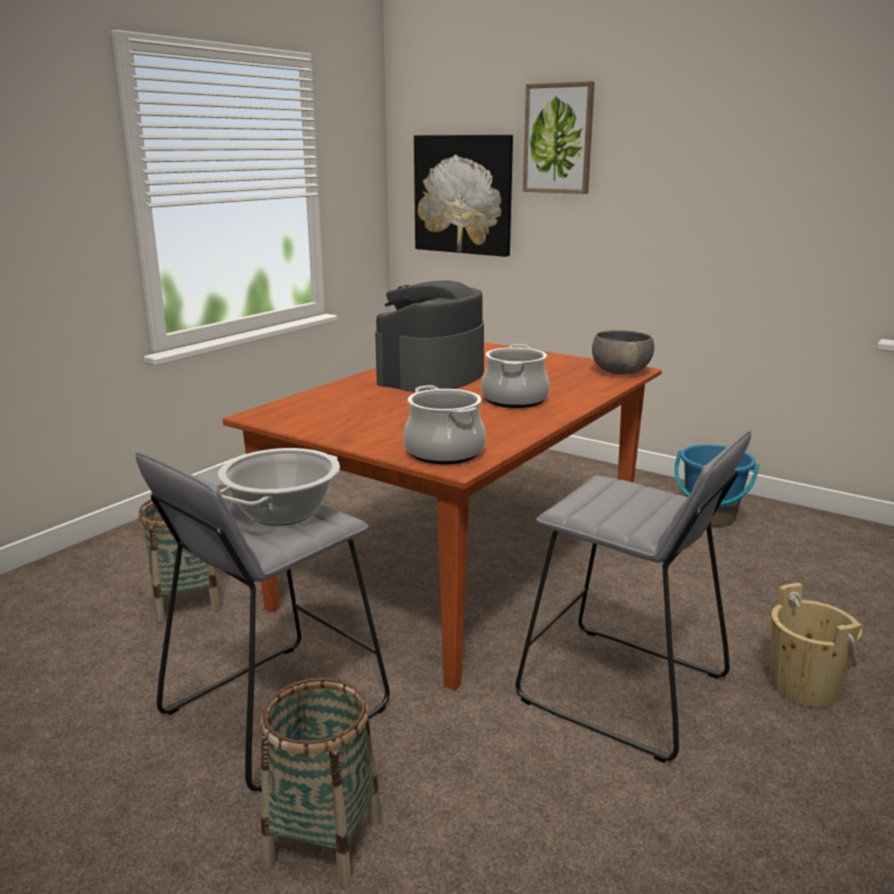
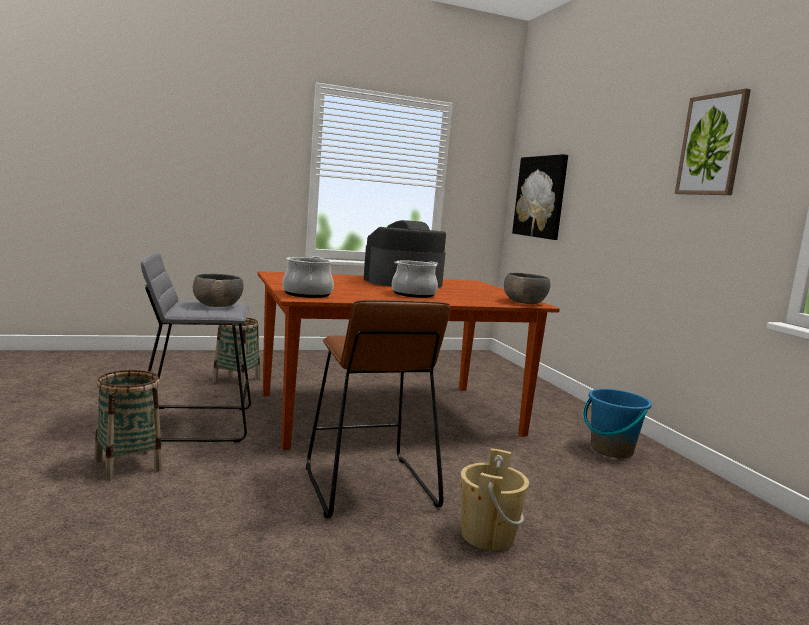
camera: 35 degrees right, 10 degrees down
(282, 512) = (217, 305): cooking pot -> grey bowl
(558, 139) = (590, 156): picture -> picture (712, 145)
(622, 690) = (368, 486): grey stool -> brown stool

